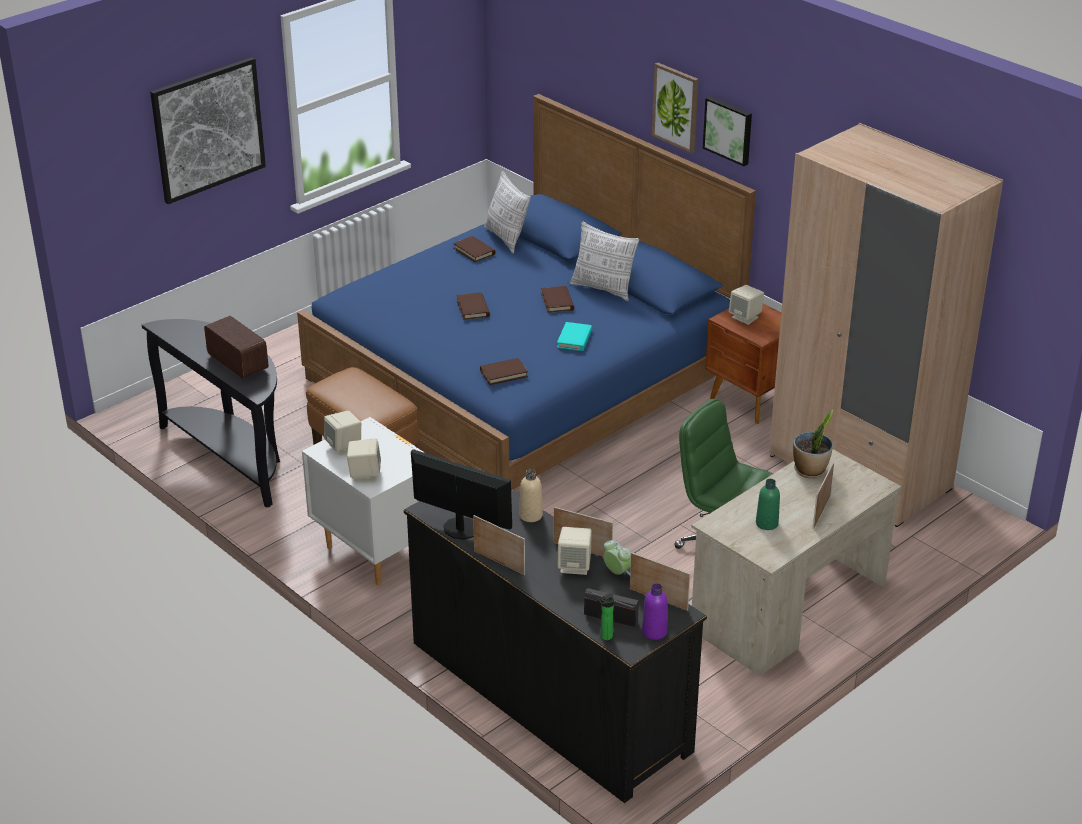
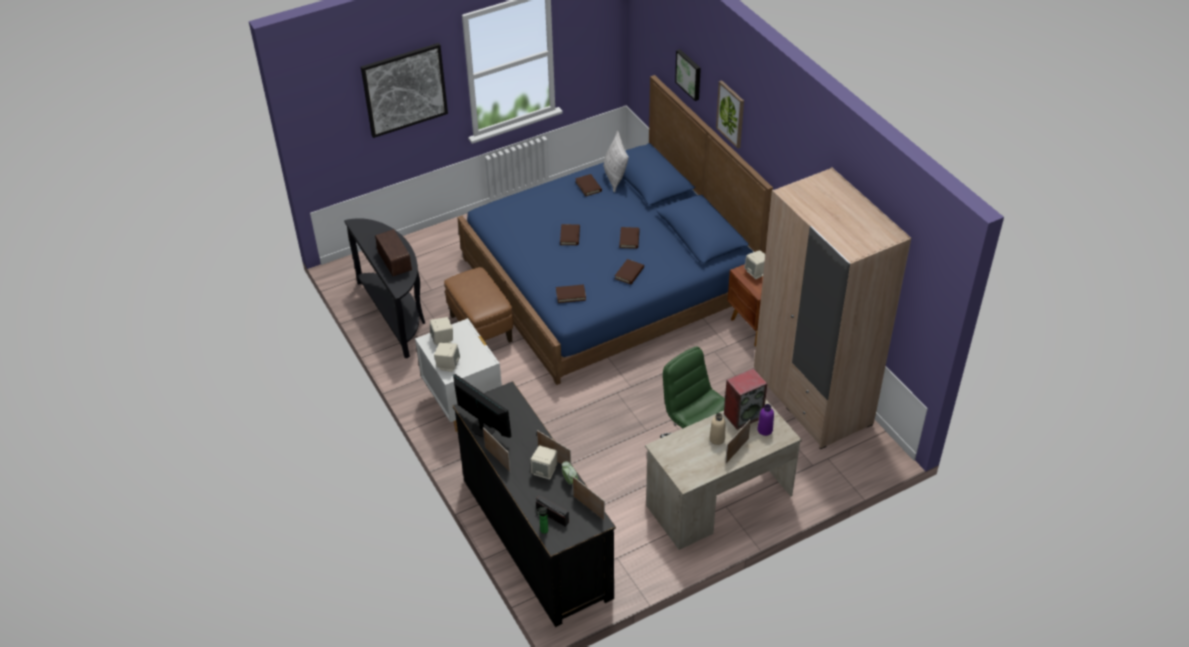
camera: 15 degrees right, 10 degrees up
(531, 515) = (531, 425): beige bottle -> beige bottle (717, 439)
(574, 339) = (629, 273): turquoise book -> brown book
(603, 288) = (665, 232): pillow -> none
(654, 632) = (576, 533): purple bottle -> purple bottle (765, 430)
(729, 130) = (760, 141): picture -> picture (689, 74)
(767, 523) = (696, 453): green bottle -> none
(810, 470) = (743, 415): potted plant -> speaker

